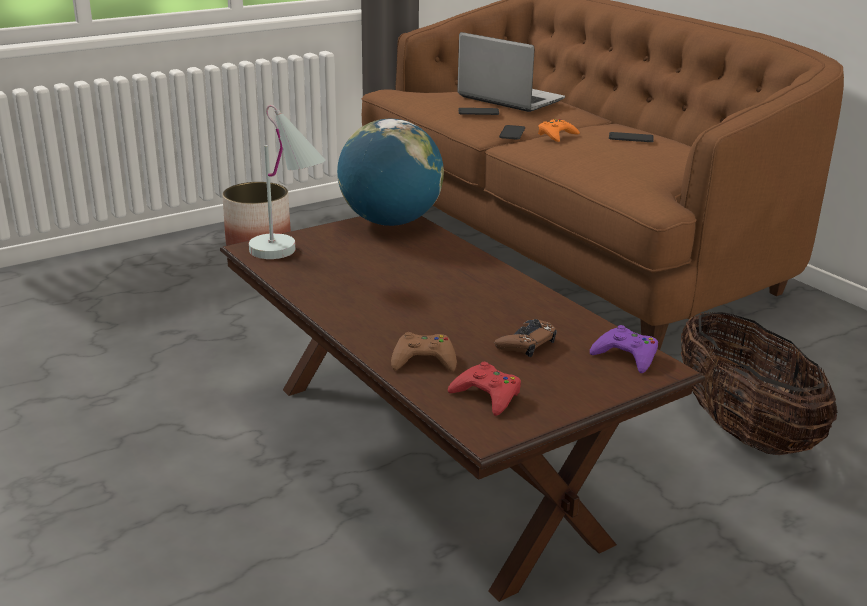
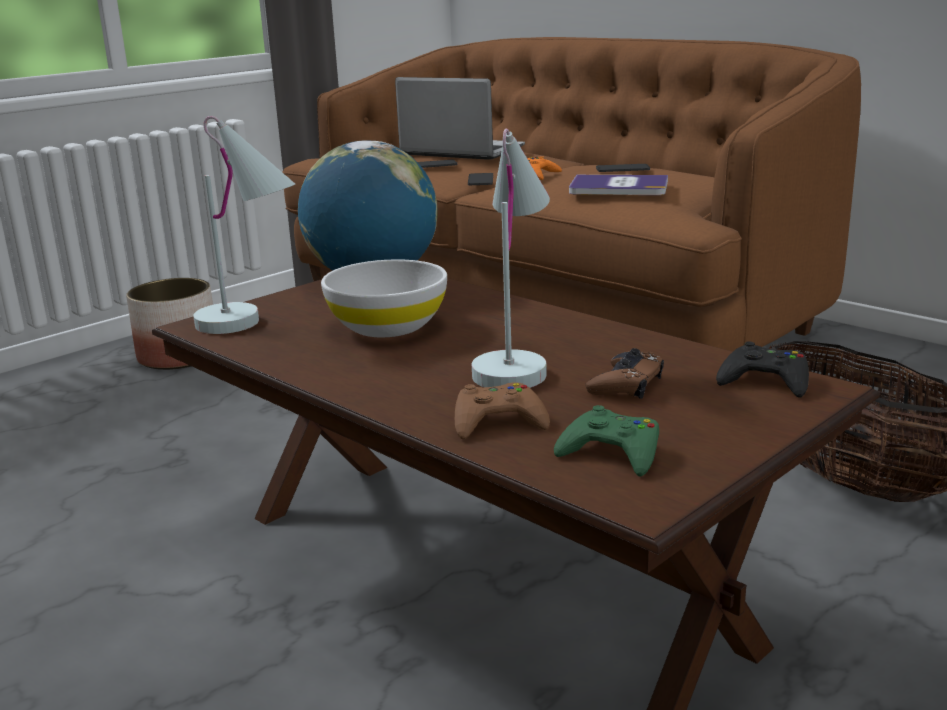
camera: 10 degrees left, 5 degrees down
(383, 269) = (387, 327): none -> white bowl
(459, 314) = (516, 362): none -> white table lamp
(487, 395) = (612, 452): red game controller -> green game controller
(614, 159) = (618, 187): none -> book
(626, 356) = (765, 380): purple game controller -> black game controller

